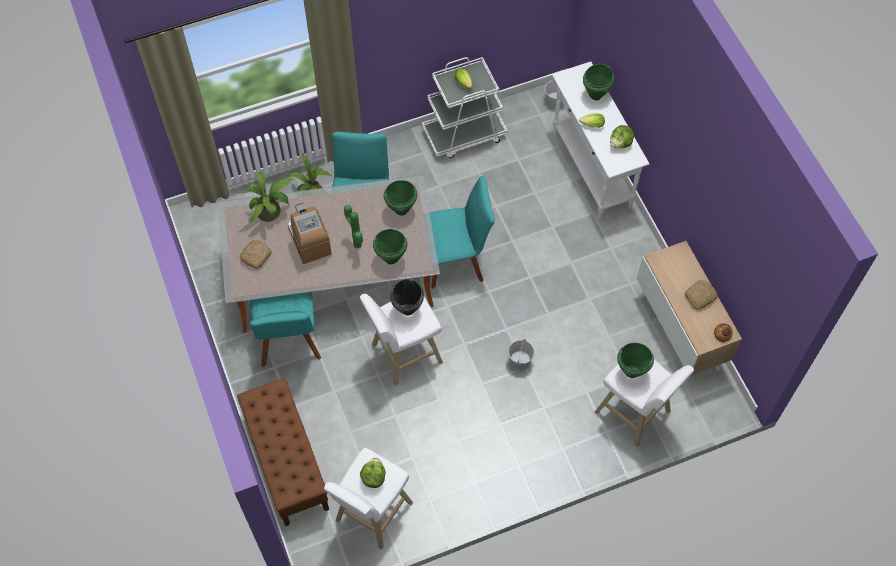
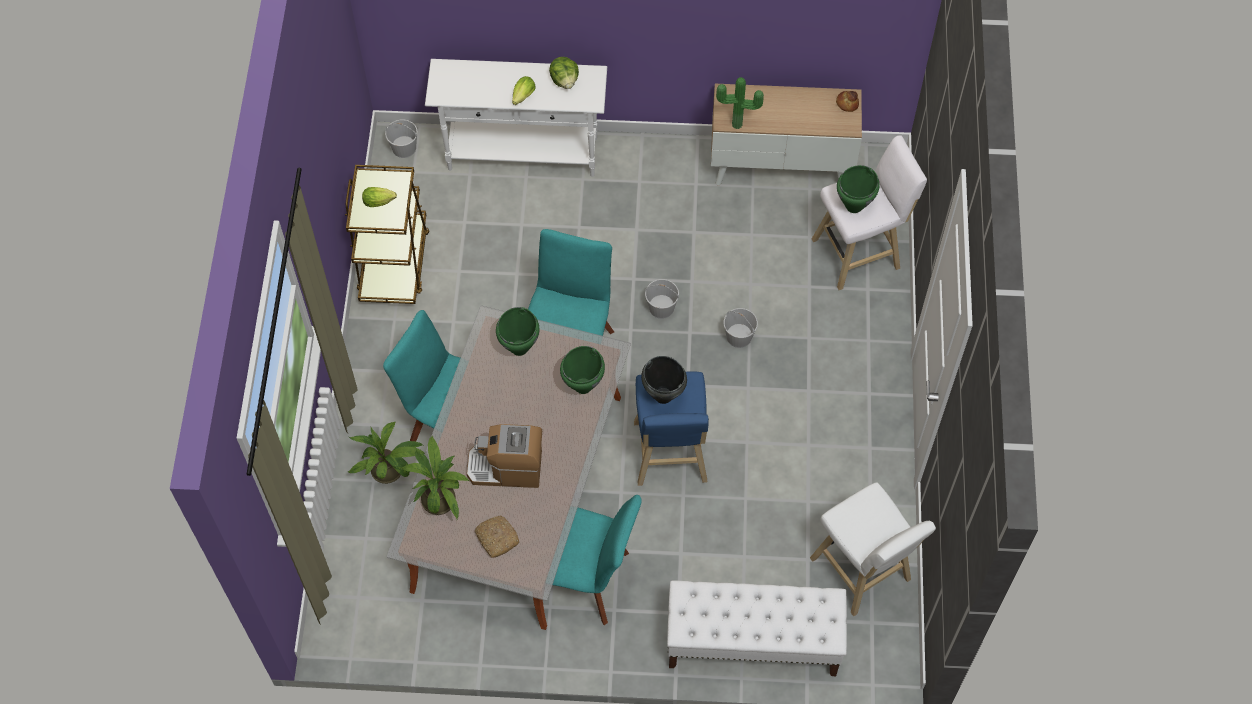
camera: 65 degrees left, 0 degrees up
(287, 462) = (752, 643): brown bench -> white bench
(356, 245) = (543, 418): potted plant -> potted plant (737, 126)
(373, 477) = (867, 518): lettuce -> none
(403, 355) = (670, 456): white stool -> blue stool
(464, 134) = (394, 263): white cart -> brown cart
(517, 303) = (662, 307): none -> white bucket
(596, 95) = (483, 74): green cooking pot -> none
(700, 297) = (792, 103): bread -> none

